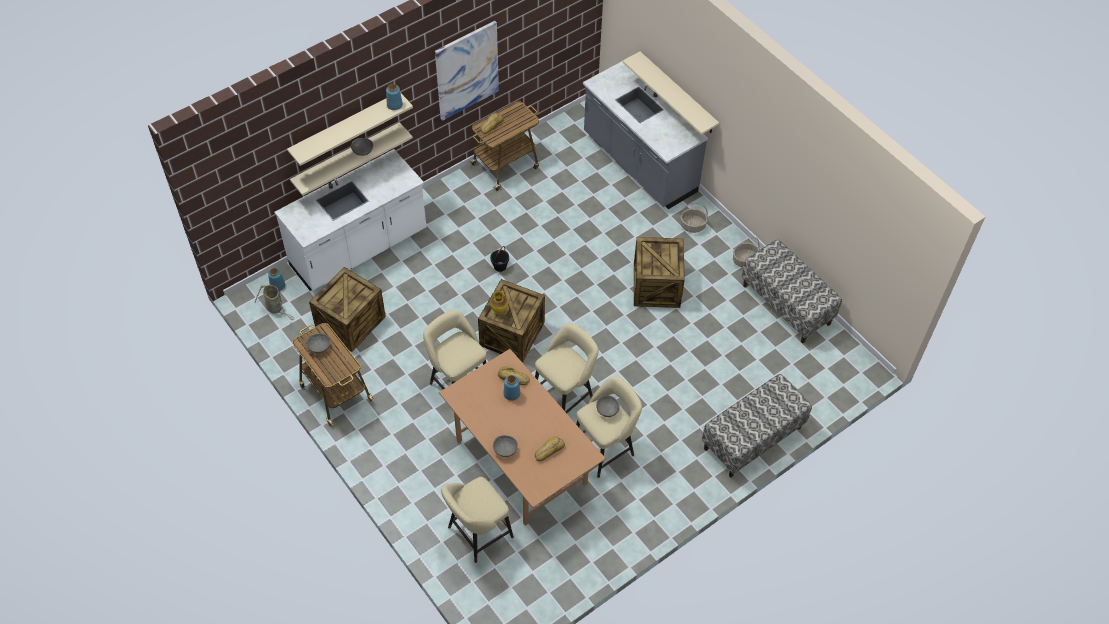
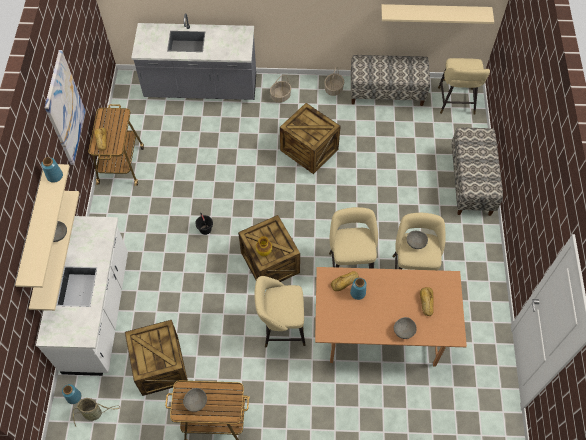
camera: 50 degrees left, 5 degrees up
(477, 534) = (419, 403): beige stool -> beige stool (456, 103)
(677, 93) = (208, 11): beige shelf -> beige shelf (435, 12)

